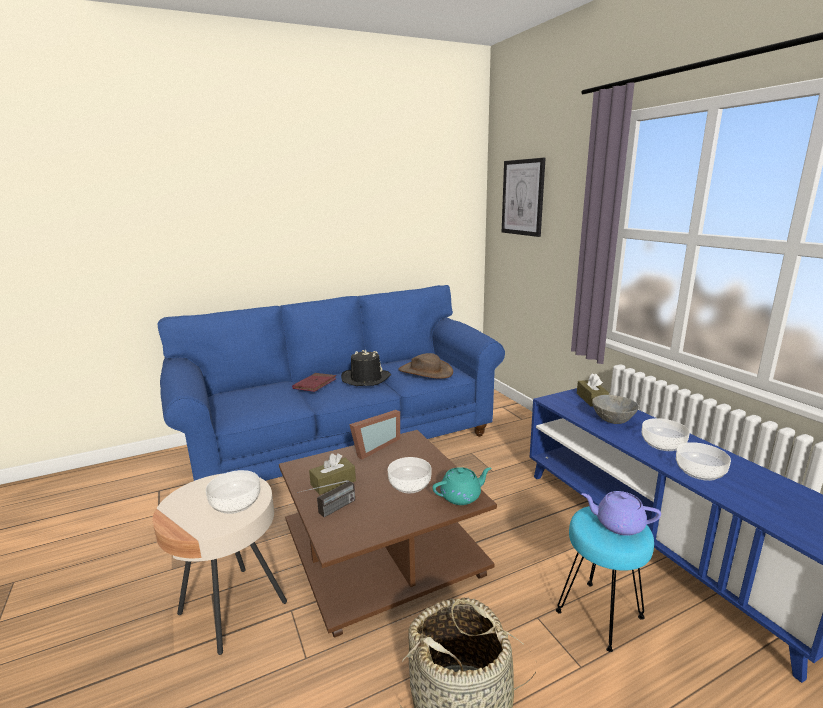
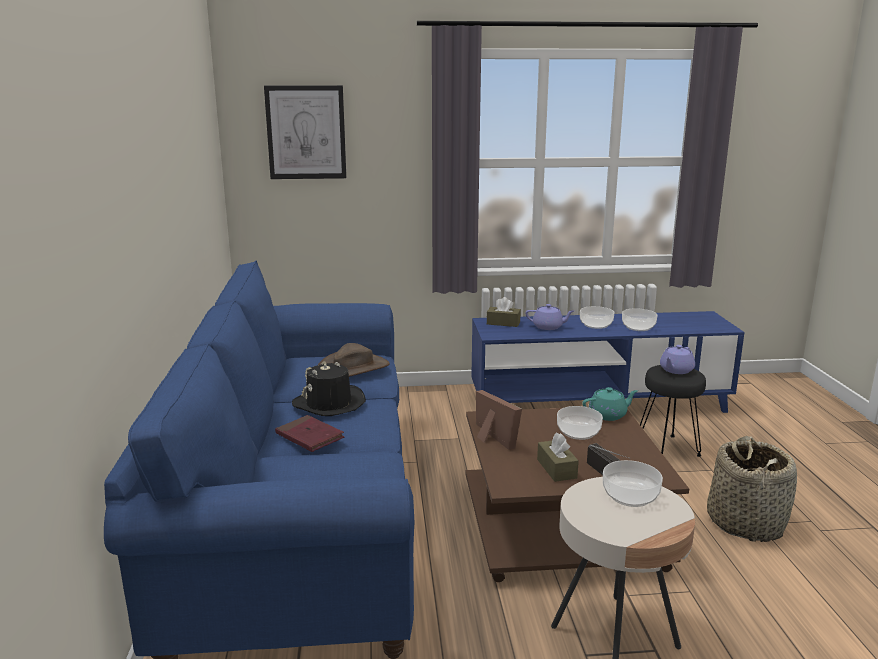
camera: 70 degrees left, 0 degrees up
(461, 496) = (608, 415): turquoise teapot -> turquoise teapot turned 75 degrees clockwise
(600, 615) = (668, 449): turquoise stool -> black stool
(613, 420) = (548, 327): grey bowl -> purple teapot

